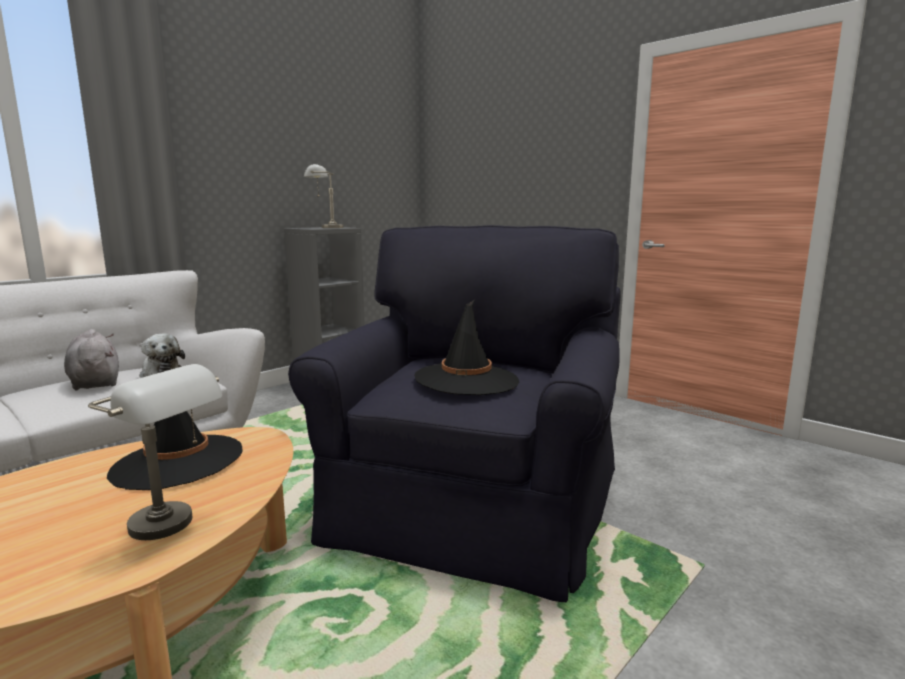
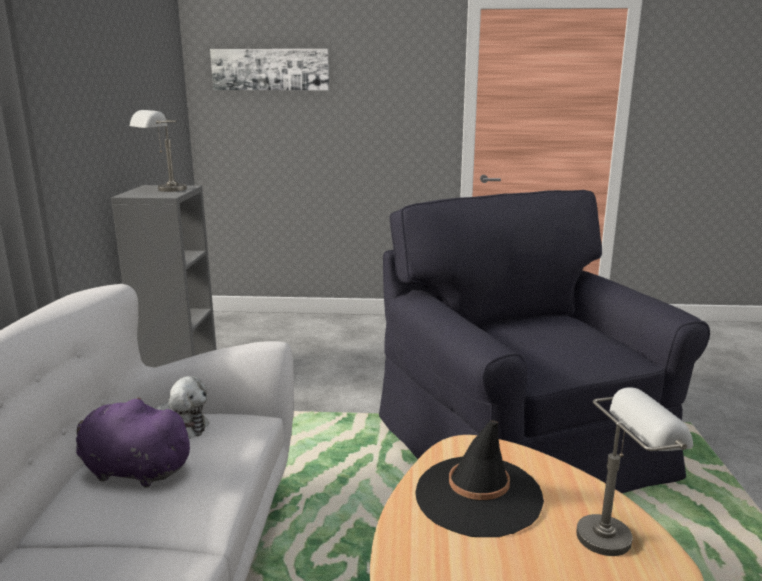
camera: 40 degrees left, 5 degrees up
(95, 382) = (133, 470): grey plush toy -> purple plush toy
(466, 379) = (565, 338): black hat -> none
(474, 142) = (270, 69): none -> picture

